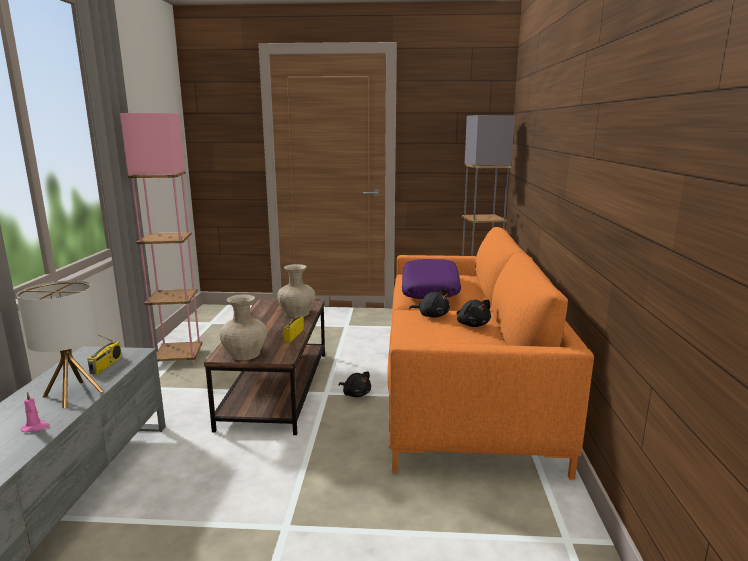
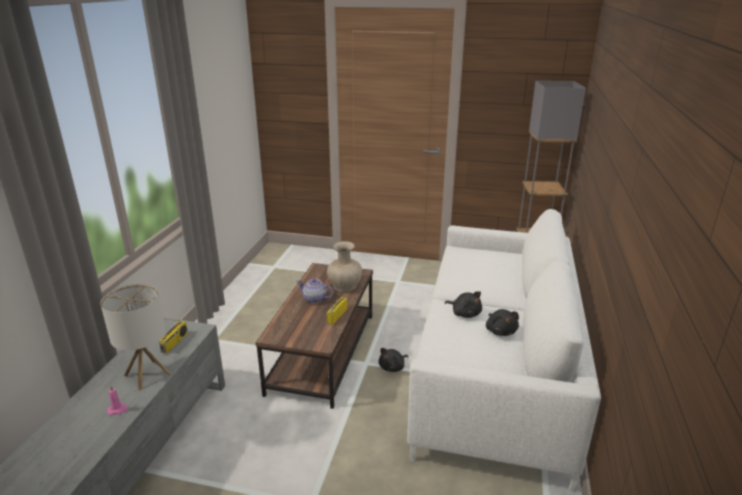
camera: 10 degrees right, 10 degrees up
(178, 358) = (242, 307): pink floor lamp -> none
(244, 354) = (290, 336): beige vase -> none
(266, 325) = (315, 299): none -> teapot
(356, 394) = (393, 367): black plush toy -> black plush toy turned 90 degrees clockwise
(431, 289) = (473, 274): purple pillow -> none
(463, 390) = (495, 374): orange sofa -> white sofa

